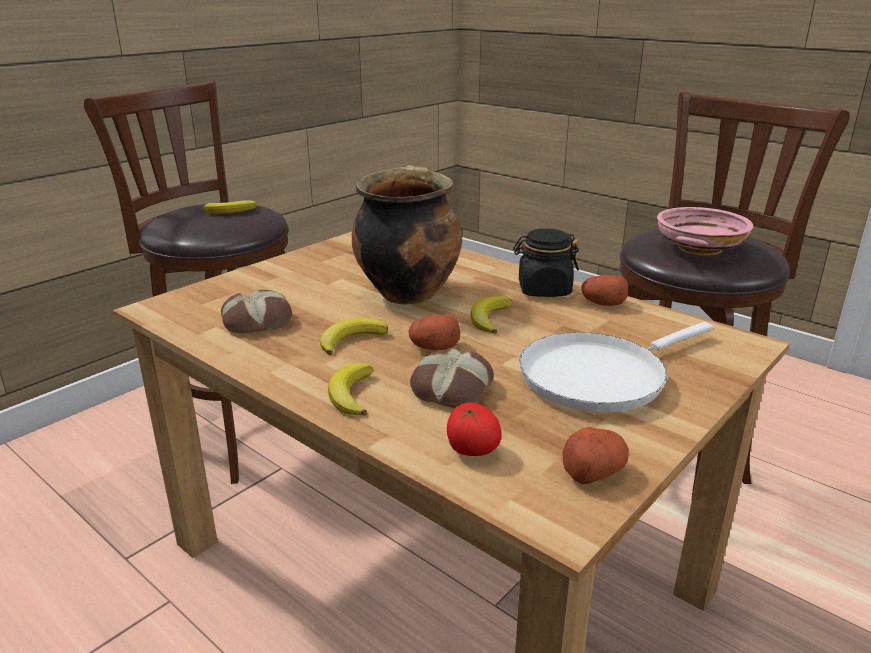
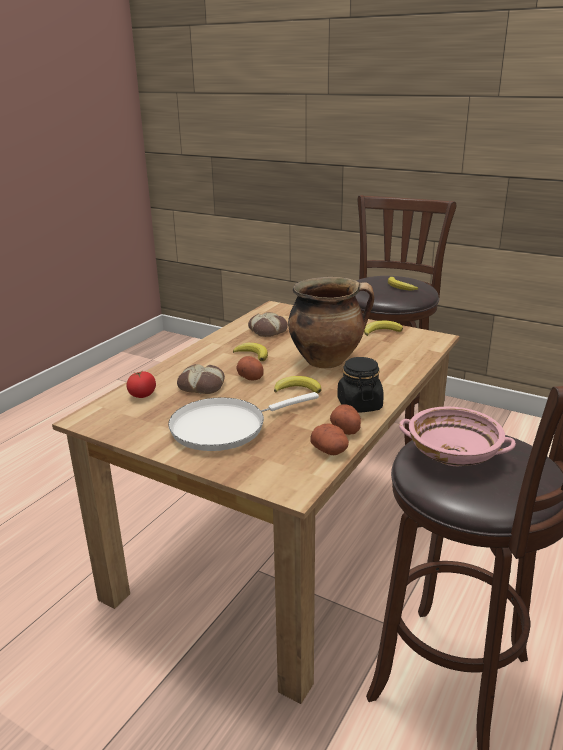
camera: 80 degrees right, 0 degrees up
(351, 394) = (192, 362): banana -> banana (381, 331)
(592, 471) = (122, 426): potato -> potato (330, 450)
(599, 376) = (224, 427): white frying pan -> white frying pan turned 75 degrees counterclockwise

